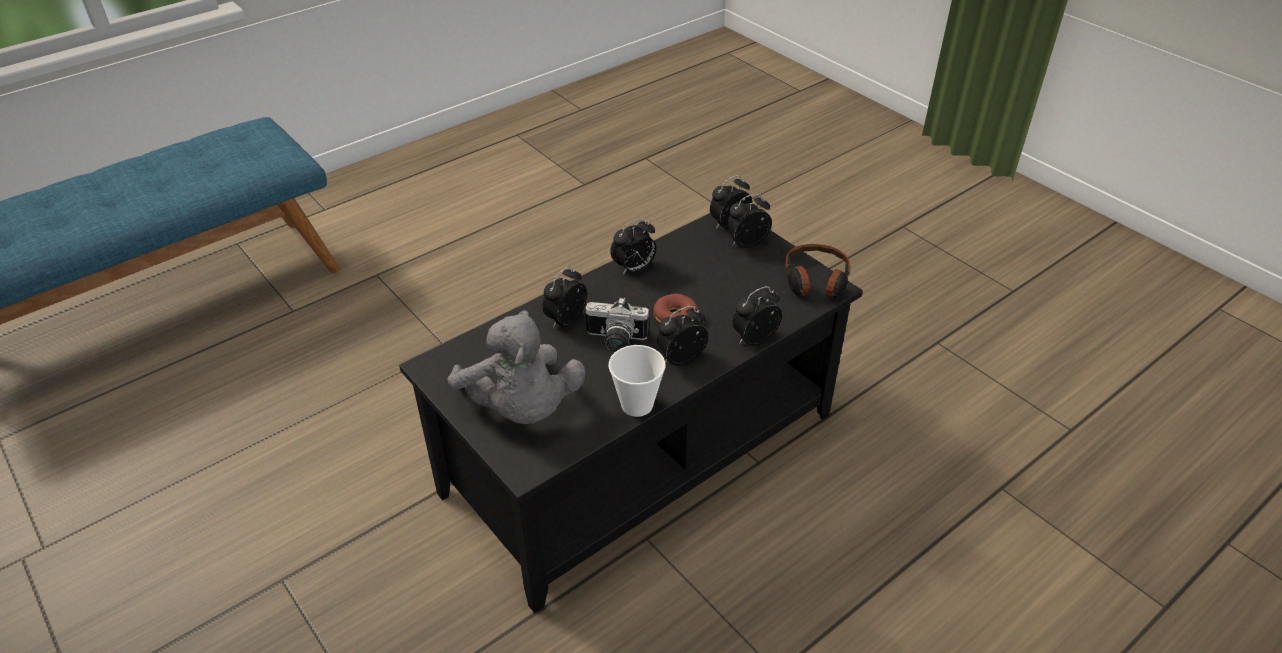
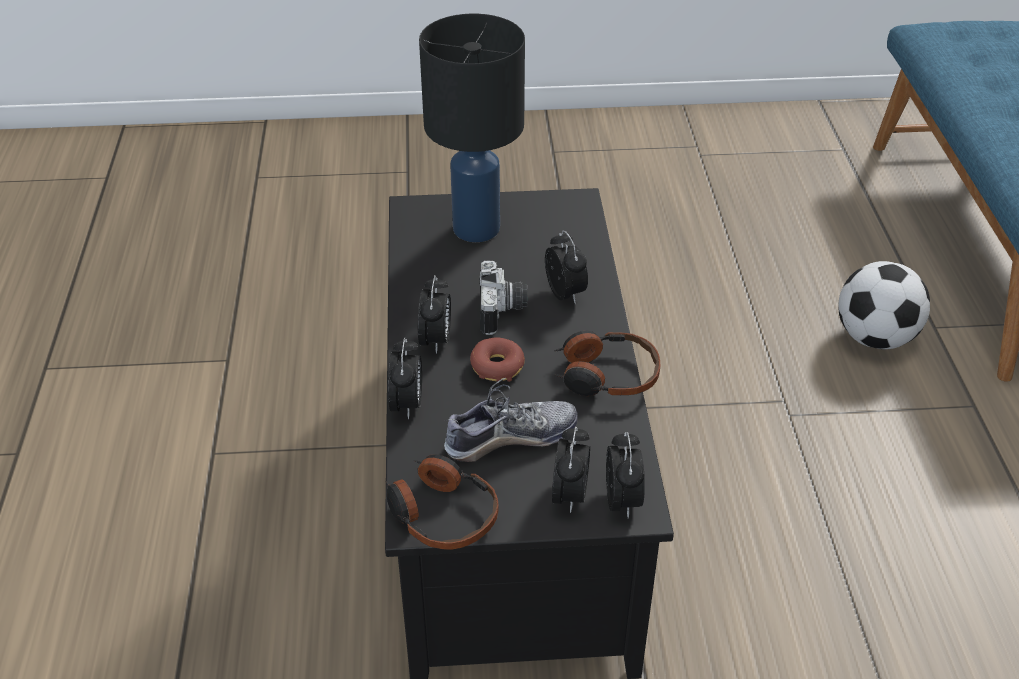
camera: 125 degrees right, 0 degrees up
(325, 334) = (875, 338): none -> football
(521, 409) = (475, 227): grey plush toy -> black table lamp
(615, 341) = (503, 311): camera -> camera turned 135 degrees clockwise
(634, 268) = (606, 375): alarm clock -> headphones
(637, 405) = (409, 288): cup -> none
(730, 282) = (510, 438): none -> shoe

